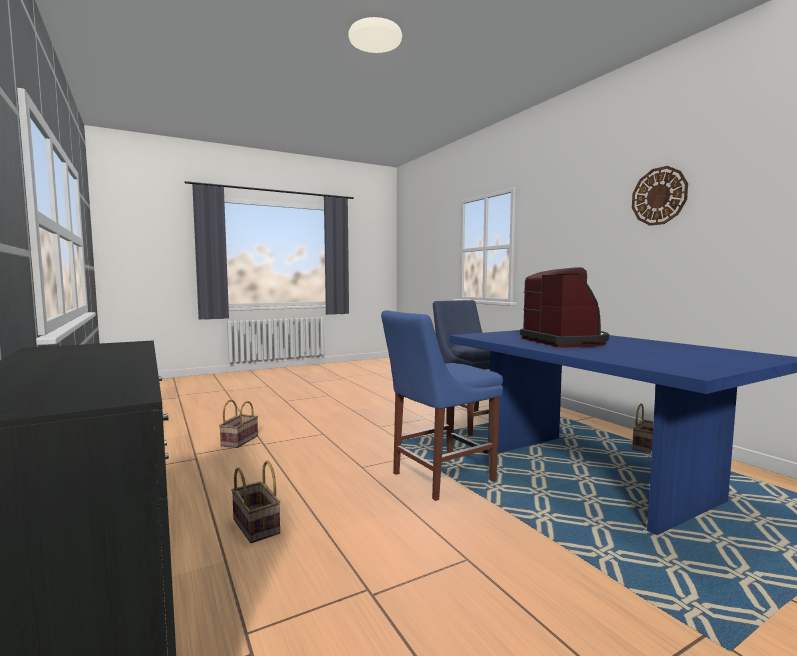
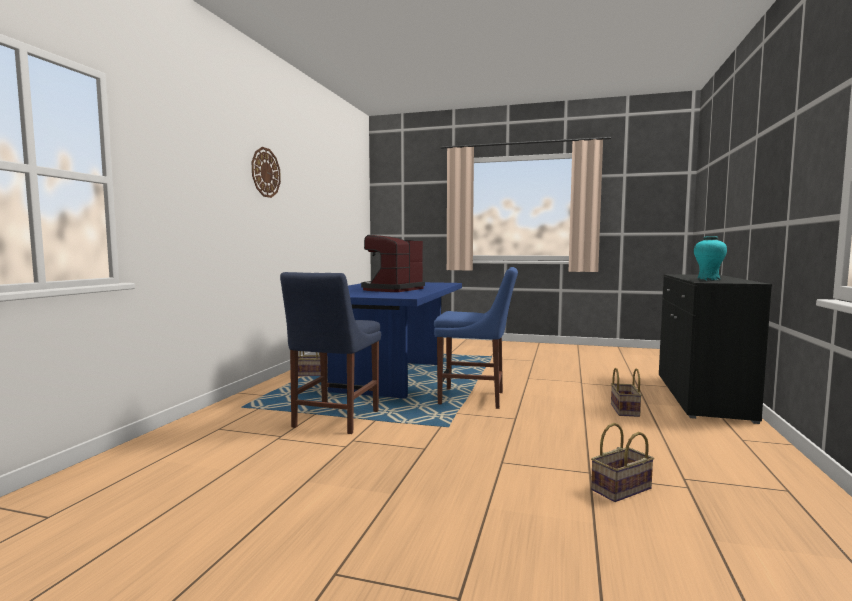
camera: 135 degrees left, 0 degrees up
(106, 352) = (708, 280): none -> turquoise vase

